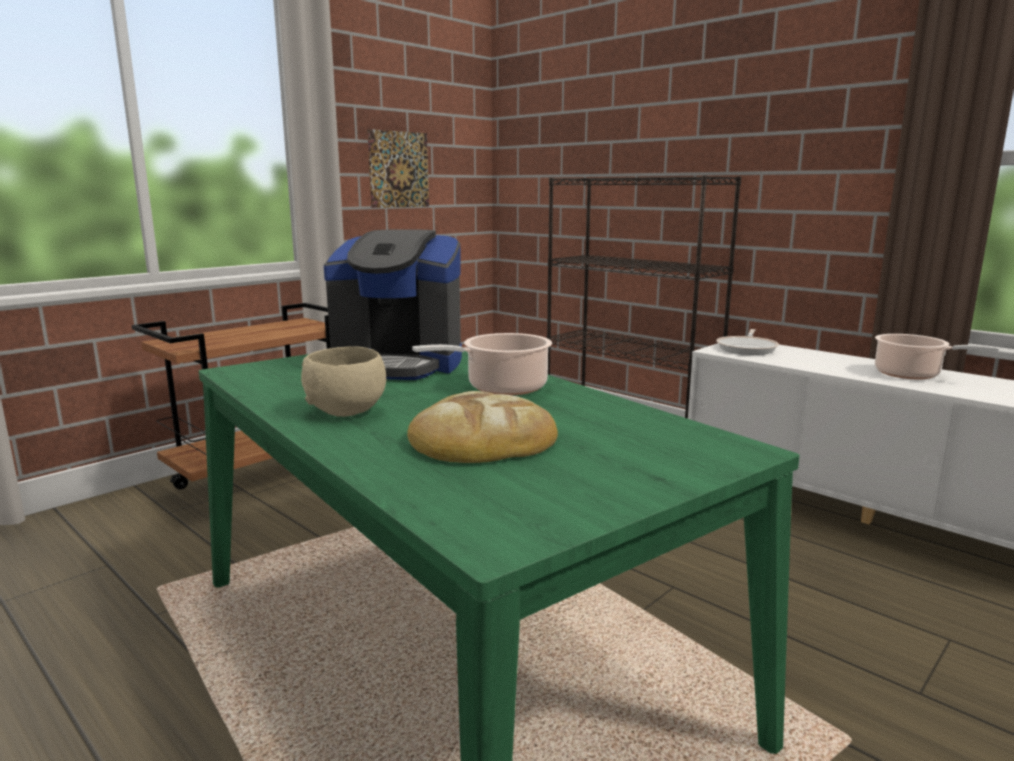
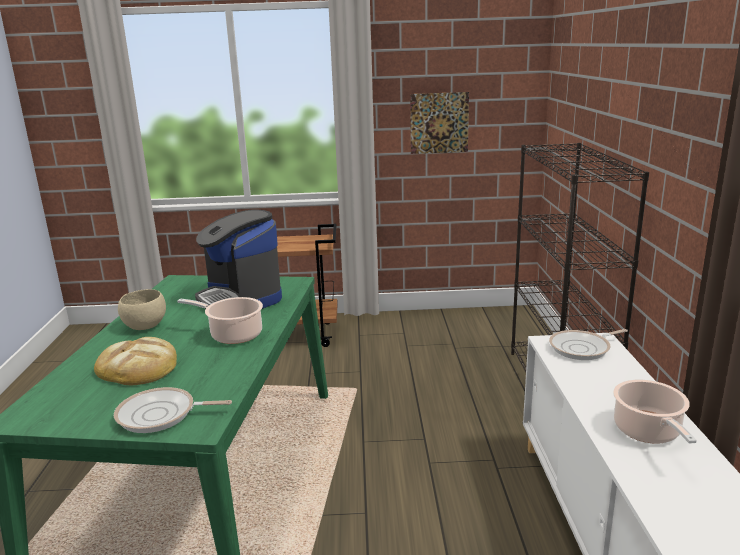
camera: 45 degrees right, 5 degrees up
(669, 459) = (161, 415): none -> frying pan

